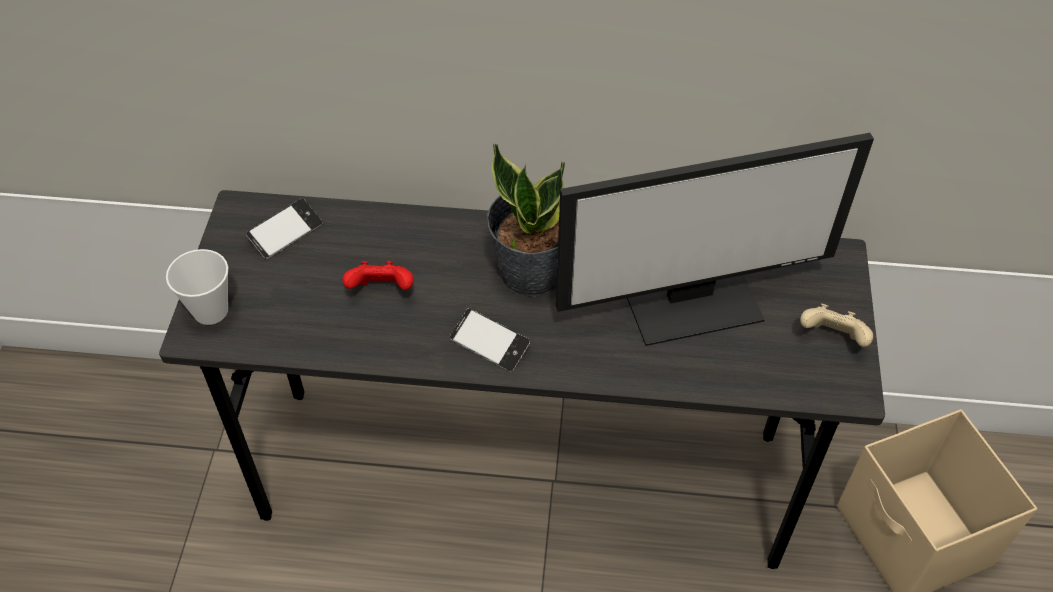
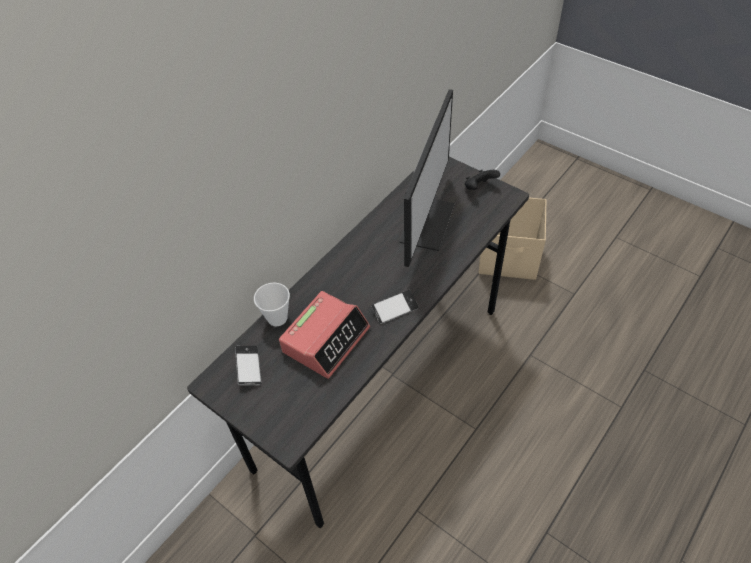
camera: 55 degrees left, 0 degrees up
(211, 311) = (277, 428): cup -> cup (277, 318)
(382, 290) = (326, 339): red game controller -> alarm clock
(531, 271) = (362, 272): potted plant -> none
(832, 338) = (479, 187): beige game controller -> black game controller

